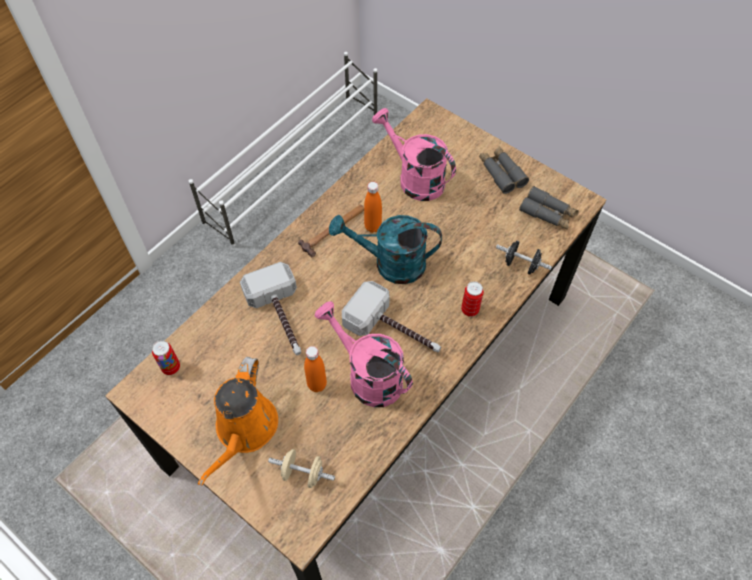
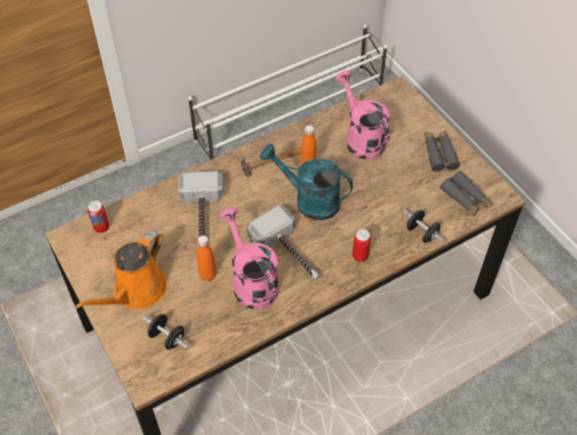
camera: 20 degrees right, 5 degrees down
(303, 473) = (167, 338): beige dumbbell -> black dumbbell

